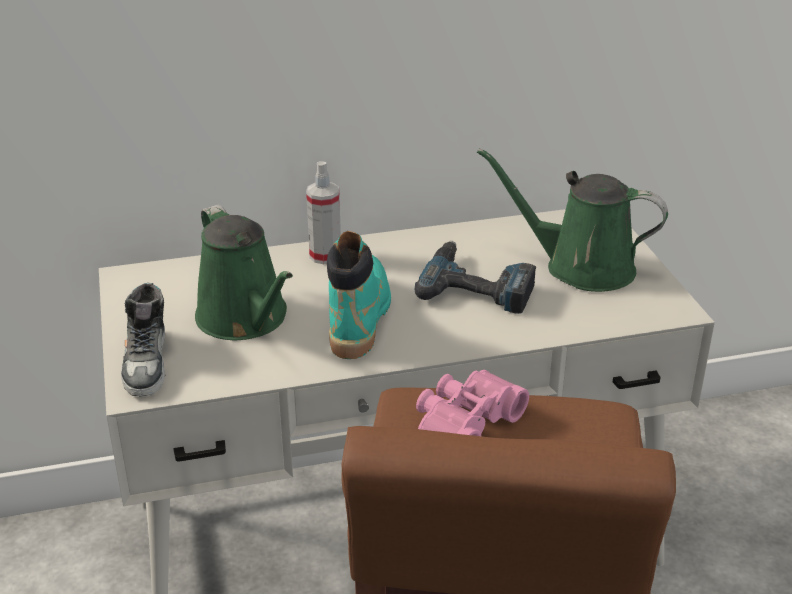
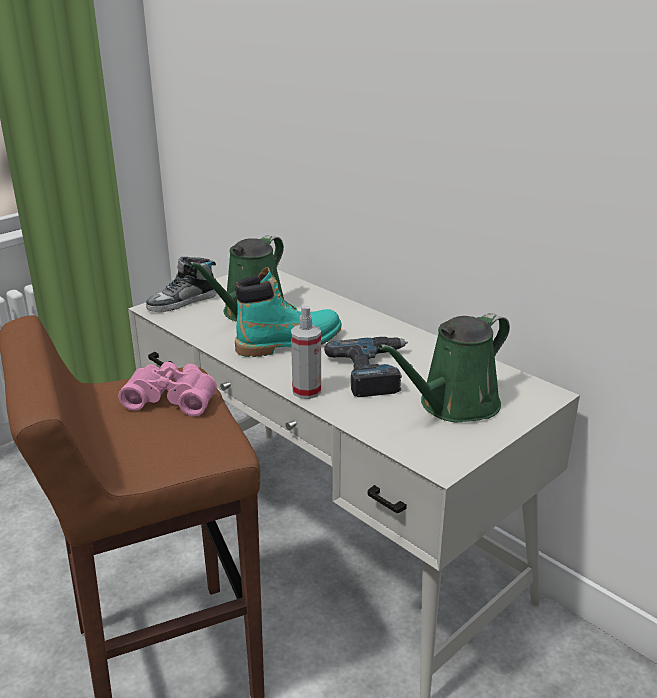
camera: 60 degrees right, 5 degrees down
(325, 256) = (349, 313): spray bottle -> spray bottle (306, 391)
(580, 267) = (453, 405): green watering can -> green watering can turned 120 degrees counterclockwise

